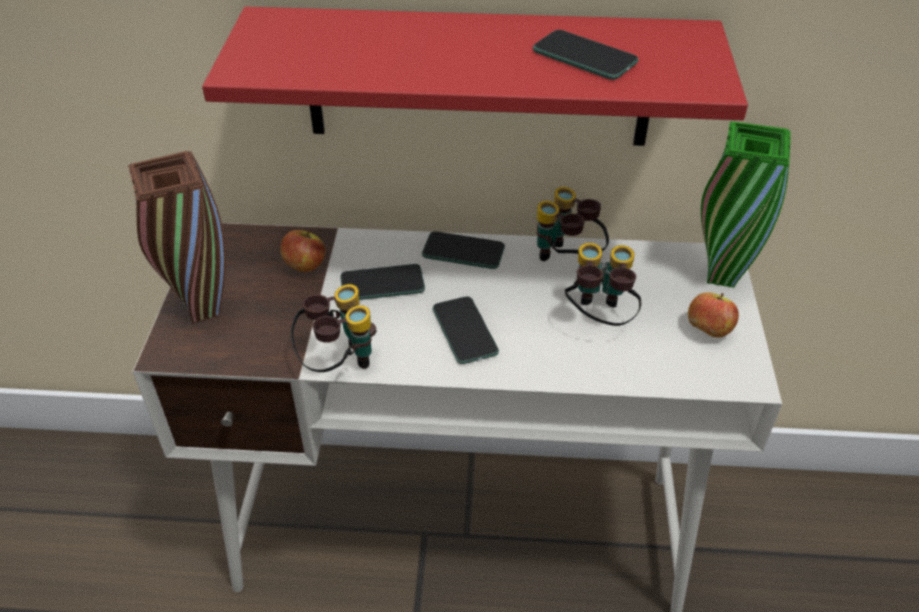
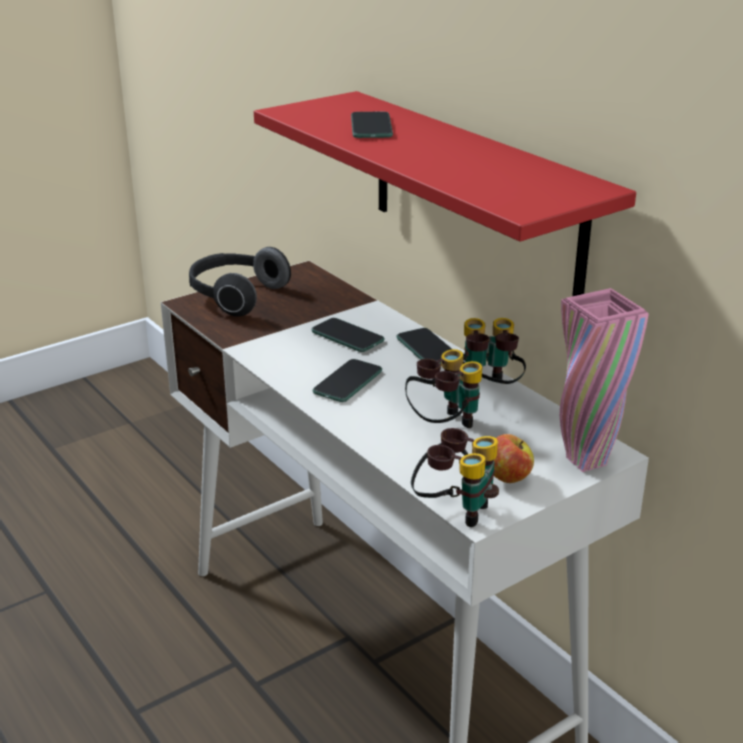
camera: 50 degrees right, 15 degrees down
(203, 310) = (235, 296): brown vase -> headphones
(305, 266) = (322, 306): apple -> none
(338, 362) = (254, 354): binoculars -> binoculars (455, 510)
(584, 57) = (480, 170): phone -> phone (371, 127)
(721, 276) = (586, 461): green vase -> pink vase

